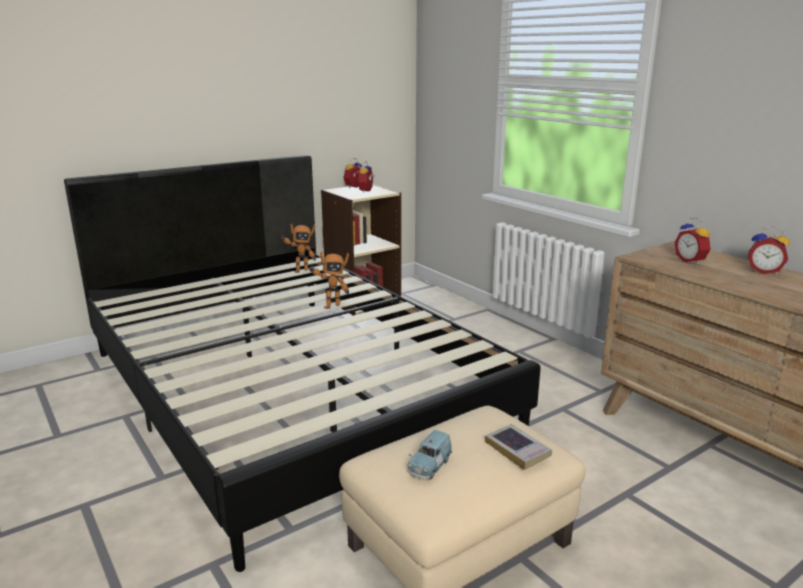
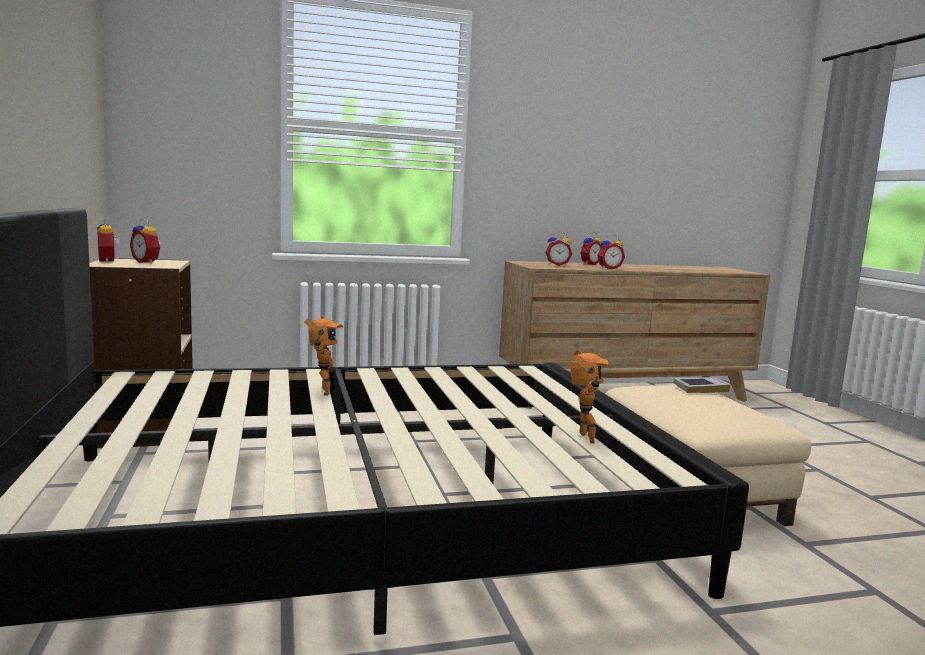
camera: 70 degrees left, 10 degrees down
(300, 270) = (152, 386): toy robot -> toy robot (583, 438)
(429, 466) = (725, 410): blue toy car -> none
(736, 283) = (608, 268): none -> alarm clock

